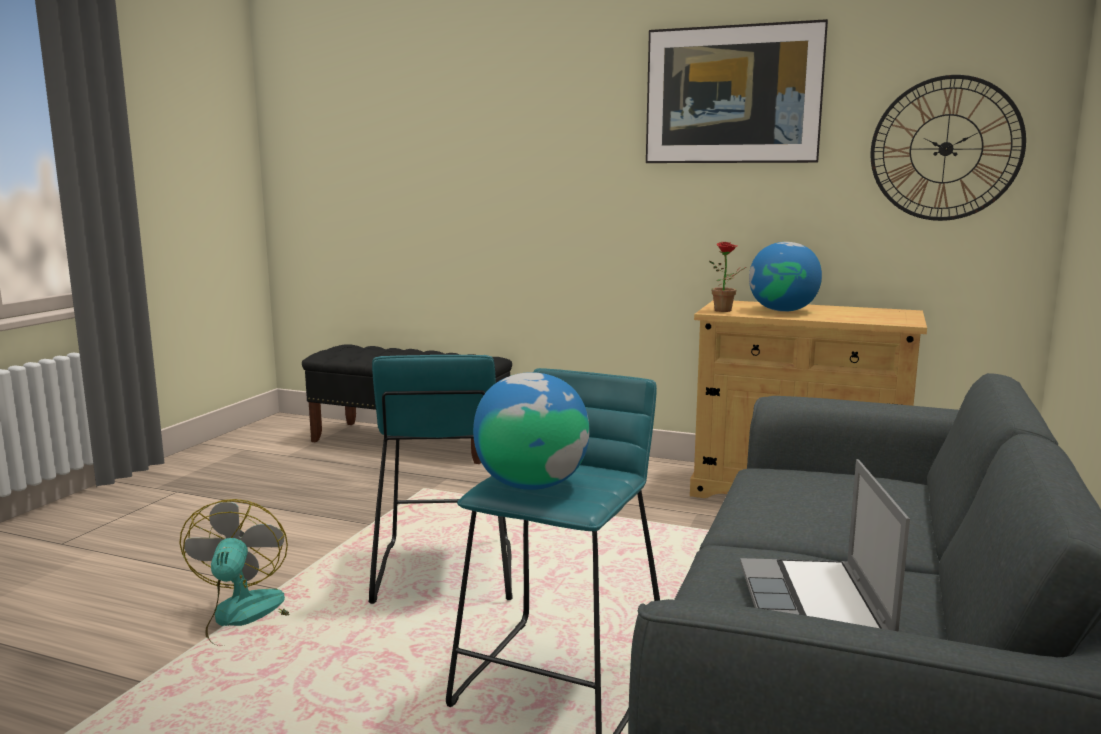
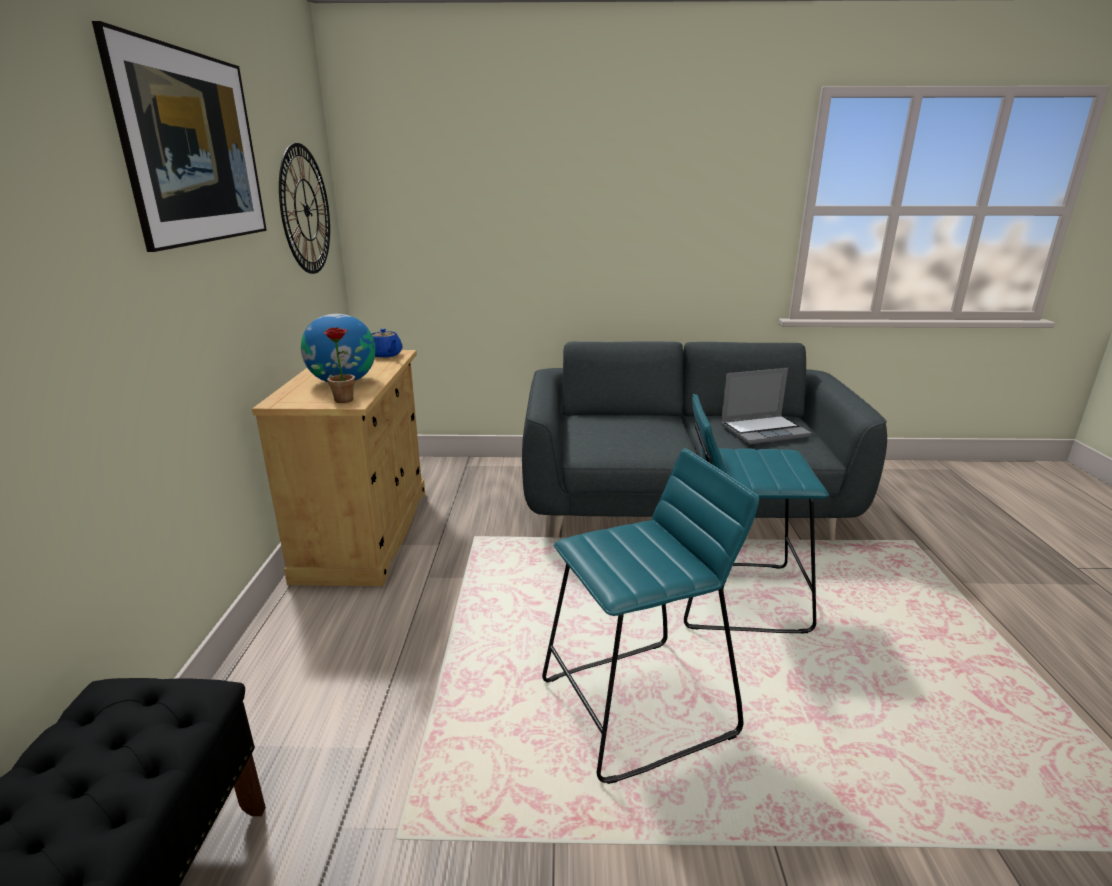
camera: 110 degrees left, 10 degrees up
(246, 619) = (847, 833): fan -> none
(531, 485) = (784, 469): globe -> none
(894, 319) = (386, 355): none -> blue teapot

